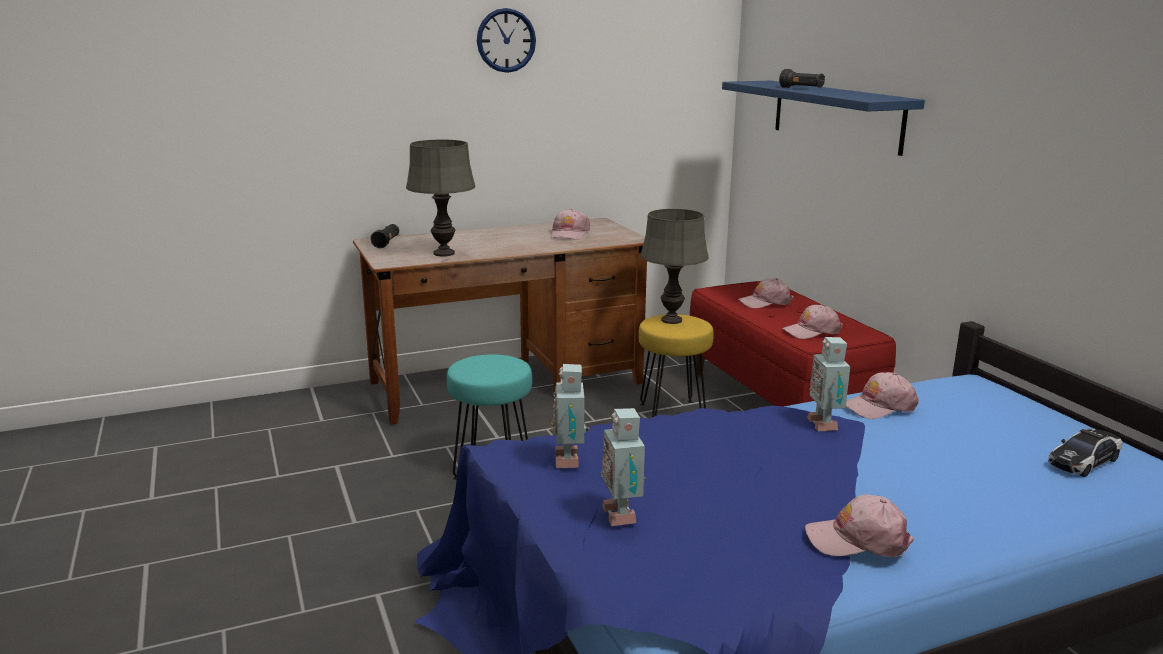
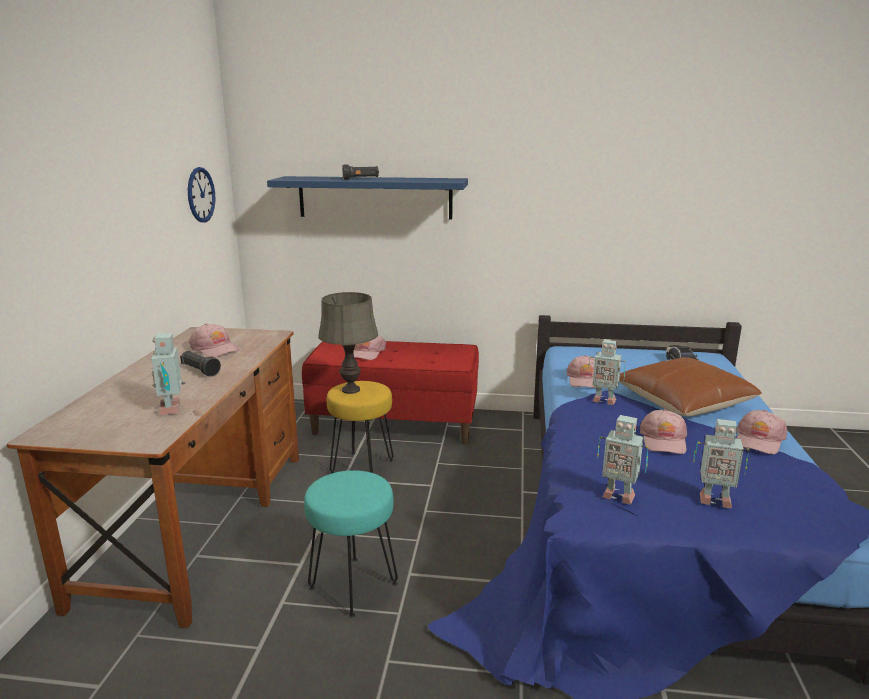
camera: 60 degrees left, 0 degrees up
(387, 243) = (69, 428): black flashlight -> black flashlight (200, 371)
(443, 253) = (173, 409): grey table lamp -> toy robot
(506, 40) = (94, 154): wall clock -> wall clock (200, 195)
(811, 331) = (437, 358): pink cap -> pink cap (664, 440)
(920, 476) = (682, 401): none -> brown pillow

